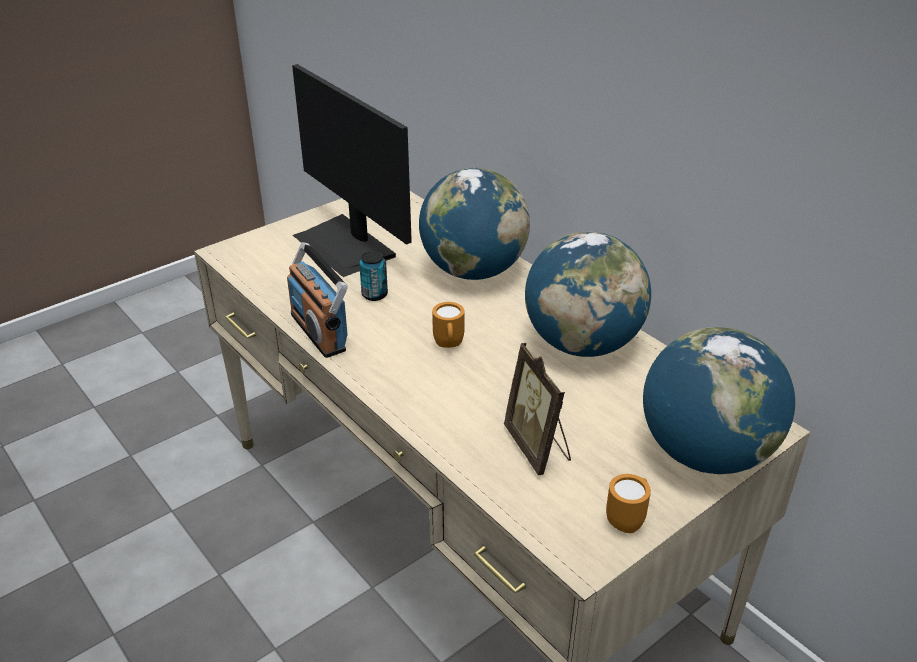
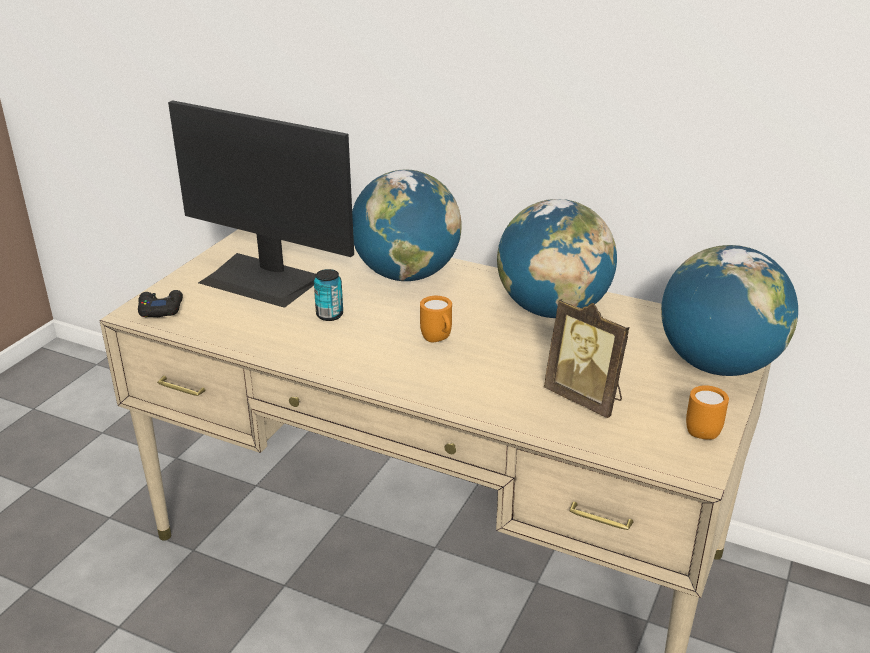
camera: 25 degrees left, 5 degrees down
(245, 253) = (160, 309): none -> black game controller
(319, 332) = (303, 359): radio -> none

